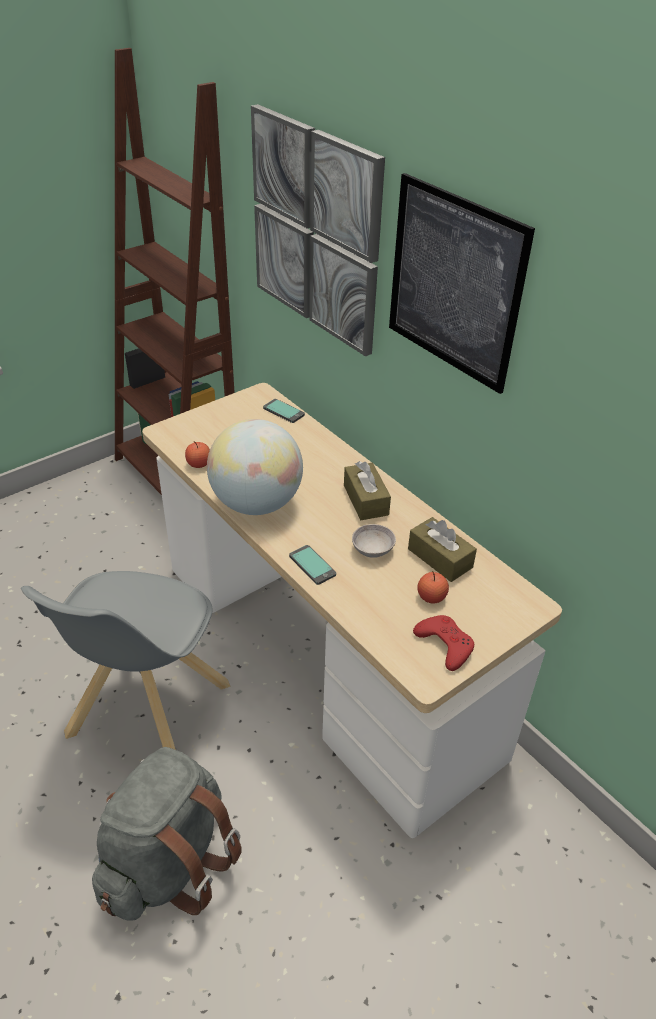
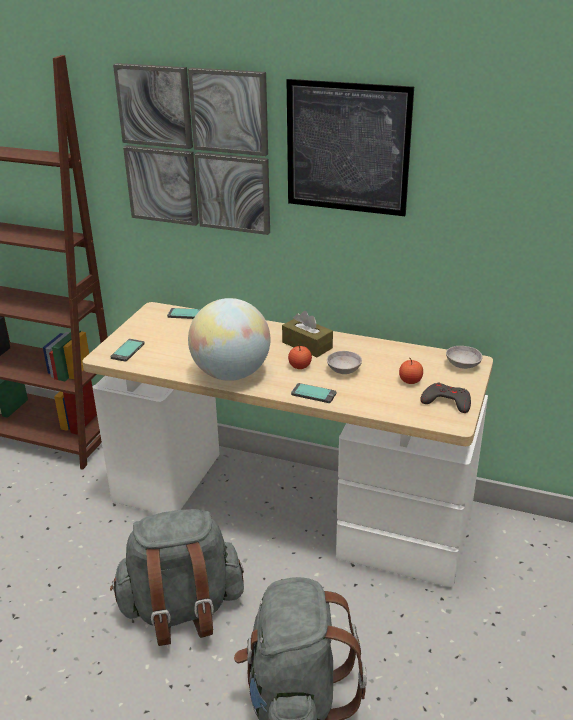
camera: 30 degrees left, 10 degrees down
(146, 712) = (182, 610): grey chair -> grey backpack
(190, 434) = (128, 351): none -> phone
(199, 464) = (157, 366): apple -> apple (300, 366)
(440, 558) = (392, 359): brown tissue box -> none
(445, 644) = (446, 402): red game controller -> grey game controller
(514, 604) = (463, 365): none -> grey bowl

